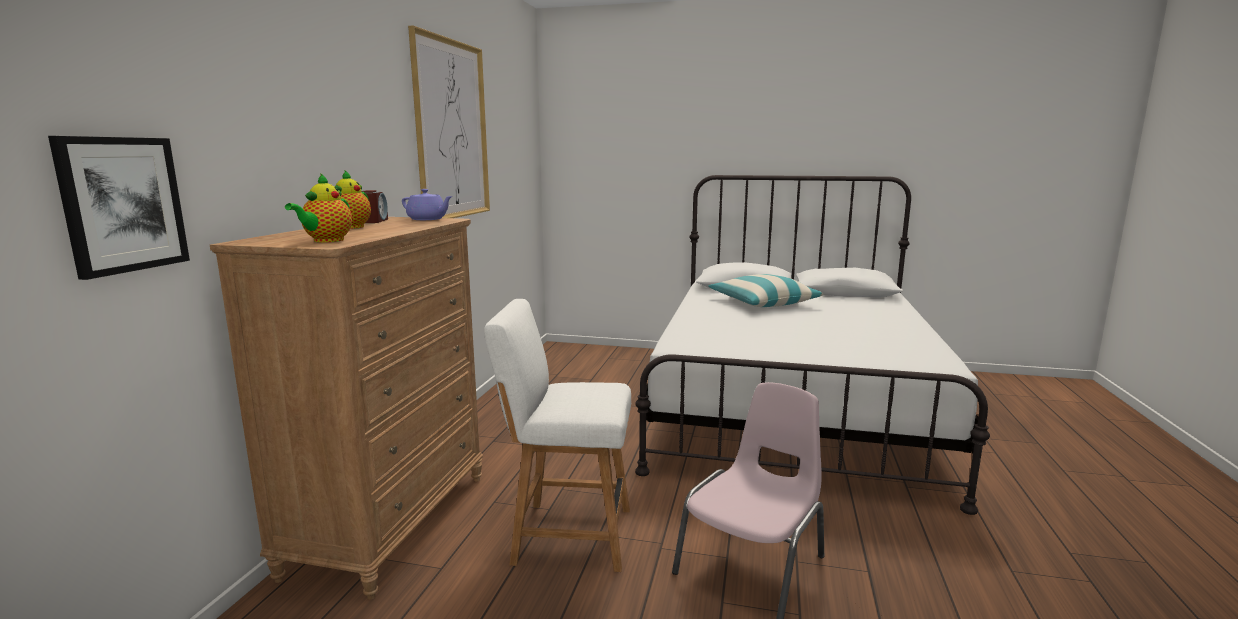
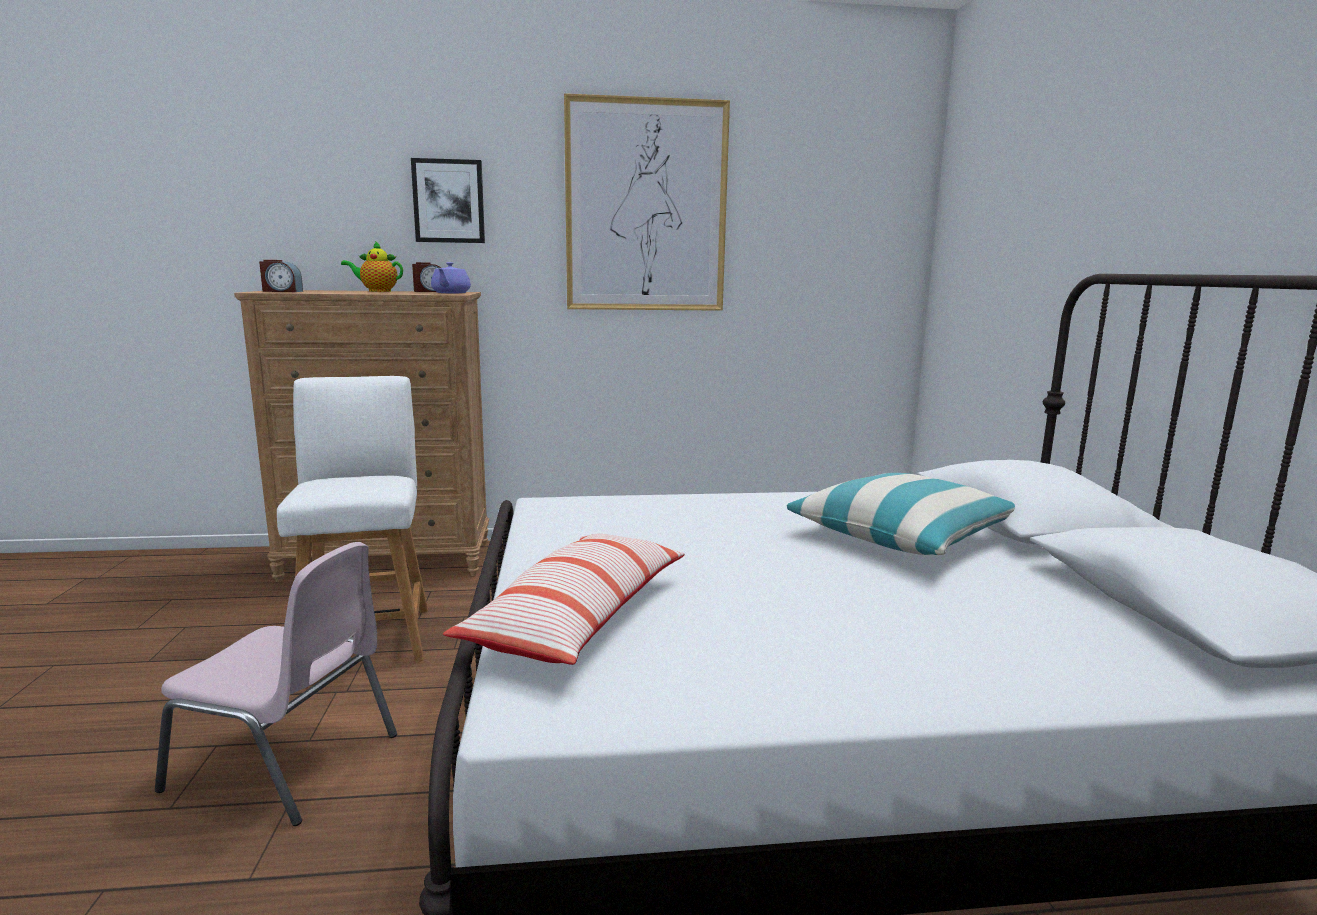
camera: 70 degrees right, 0 degrees up
(122, 204) = (219, 256): picture -> picture (449, 201)
(326, 241) = (282, 291): teapot -> alarm clock
(860, 353) = (579, 618): none -> pillow

